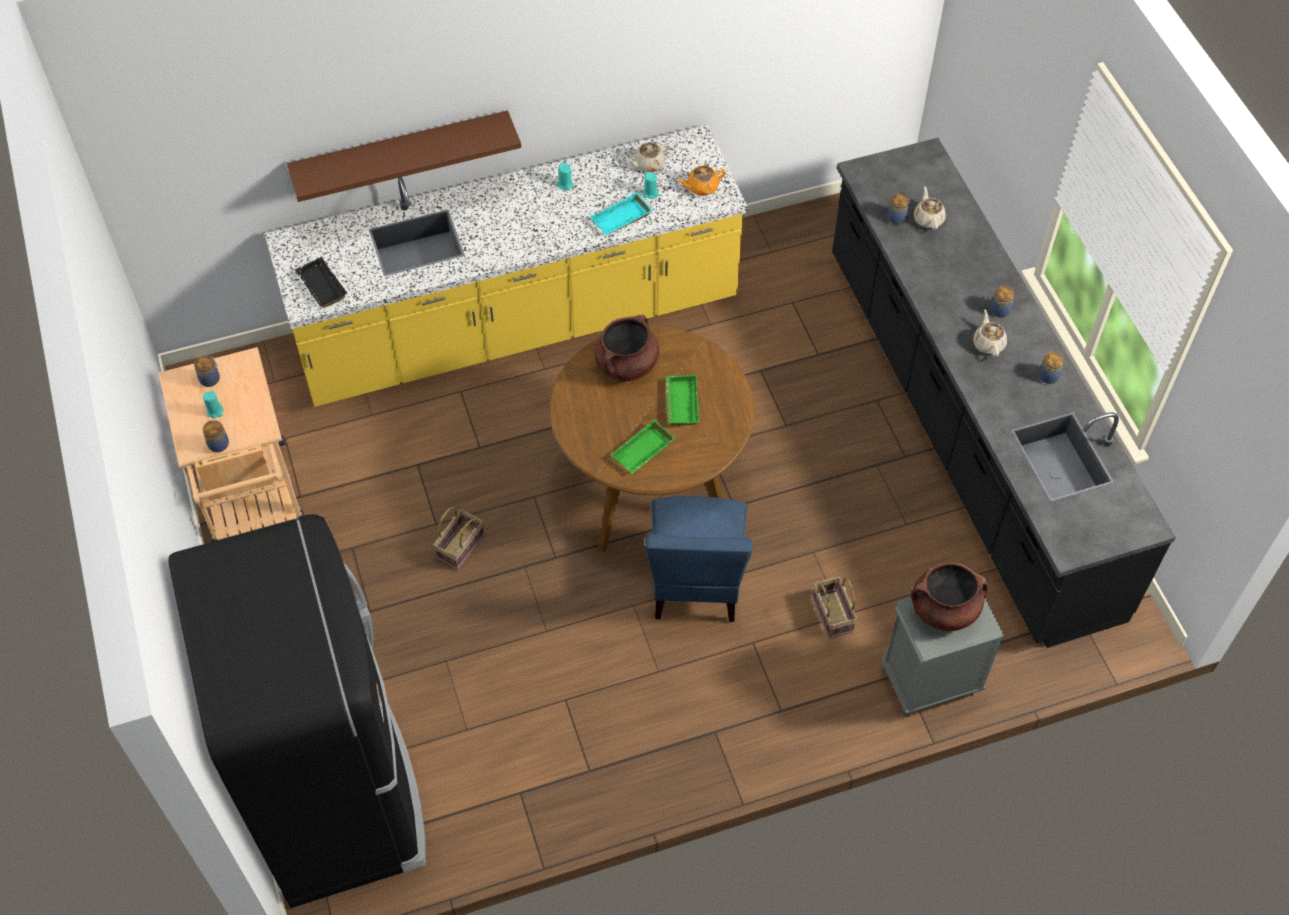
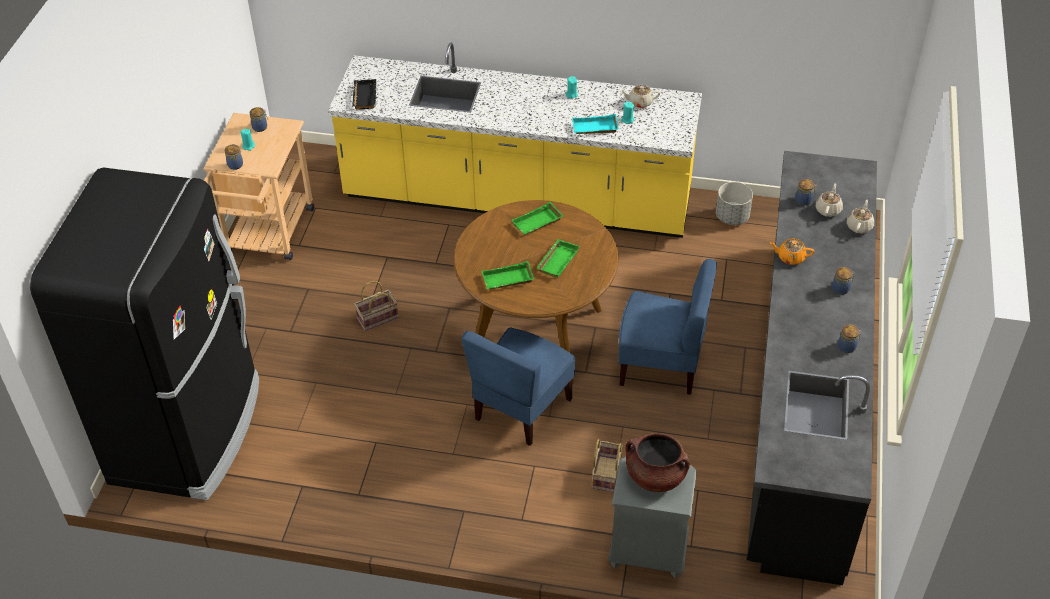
camera: 30 degrees right, 10 degrees down
(401, 152) = (460, 27): brown shelf -> none
(626, 365) = (537, 223): brown cooking pot -> green tray
(701, 187) = (667, 129): orange teapot -> orange teapot (790, 257)
(765, 247) = (732, 217): none -> grey planter
(806, 461) = (661, 365): none -> blue chair
(988, 343) = (814, 307): beige teapot -> beige teapot (859, 226)

